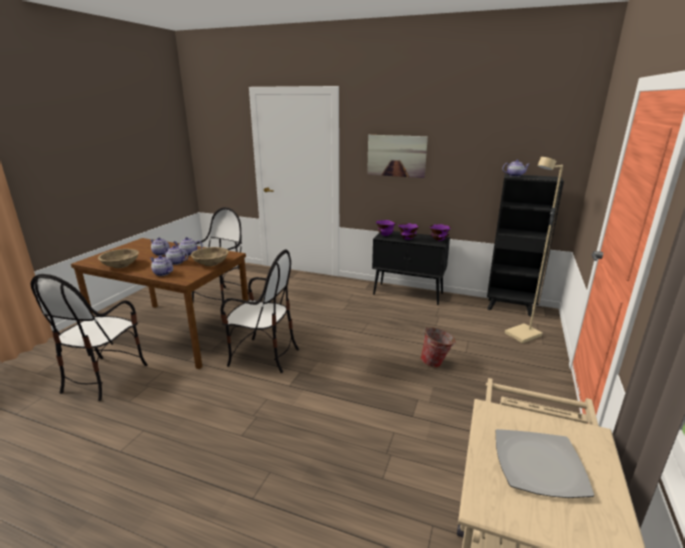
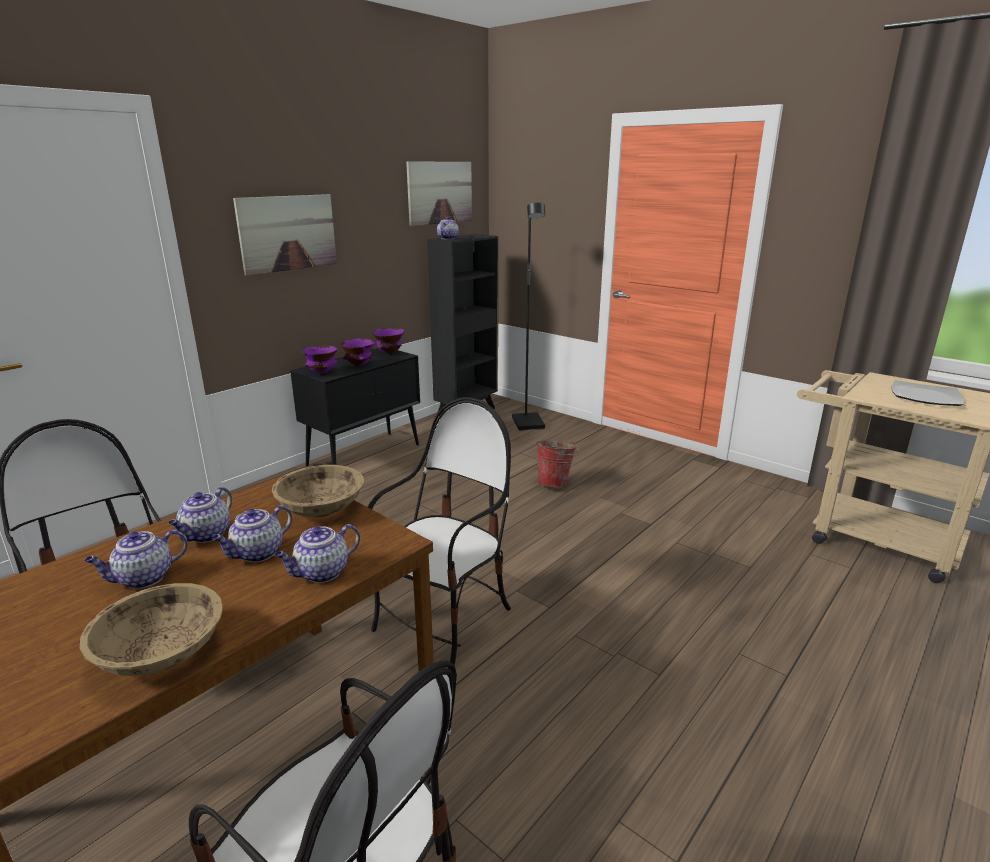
camera: 70 degrees left, 0 degrees up
(523, 335) = (529, 423): beige floor lamp -> black floor lamp
(530, 141) = (440, 192): none -> picture

